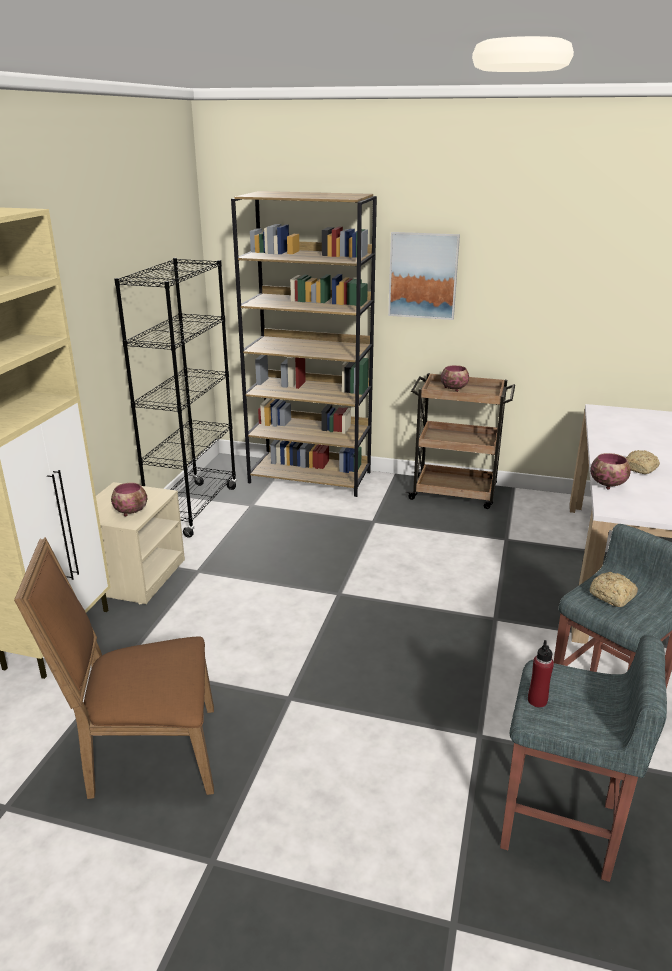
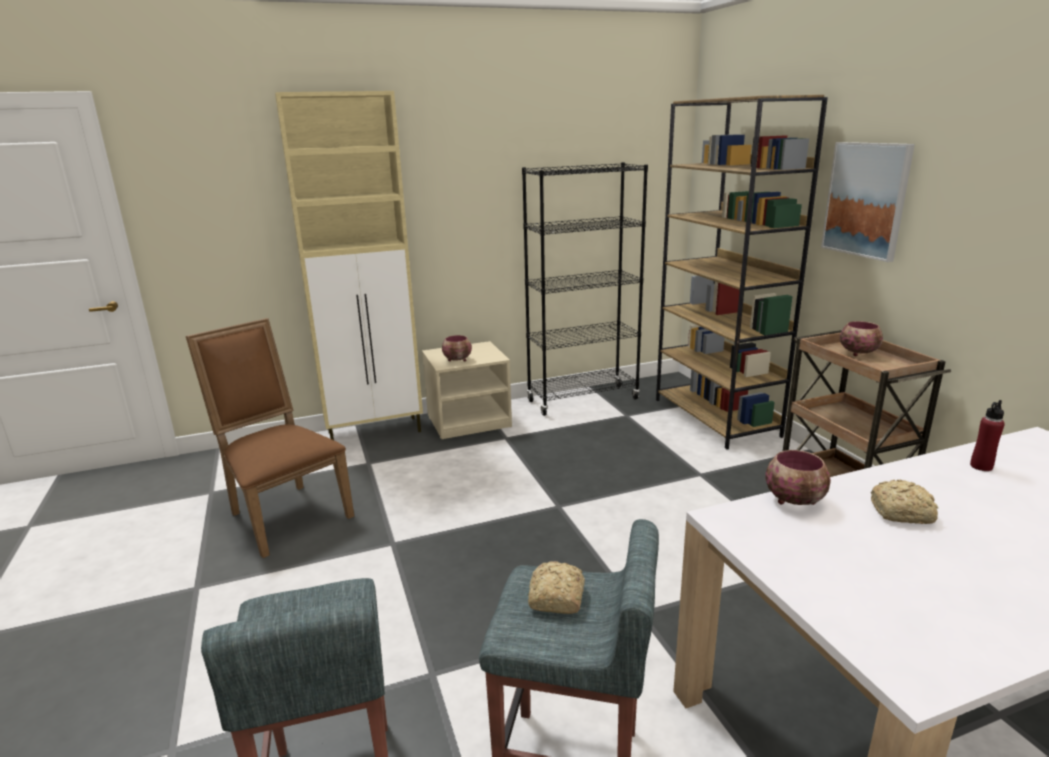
camera: 55 degrees right, 5 degrees down
(537, 700) = (292, 600): red bottle -> red bottle (981, 466)

